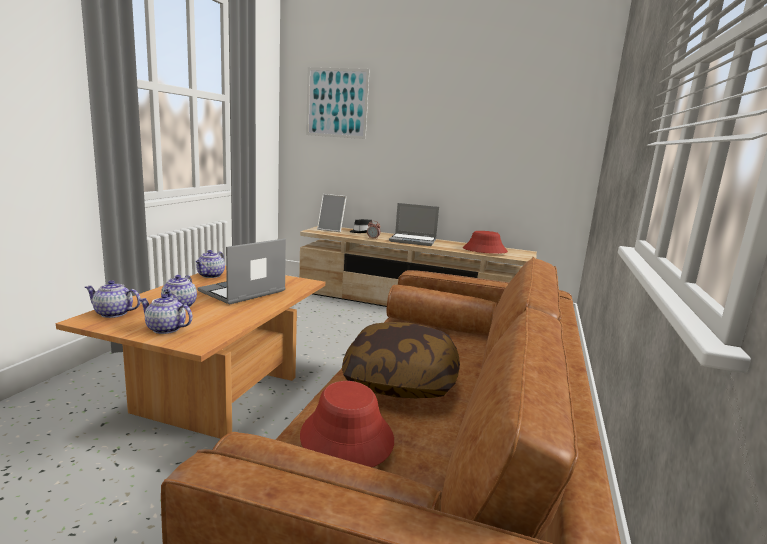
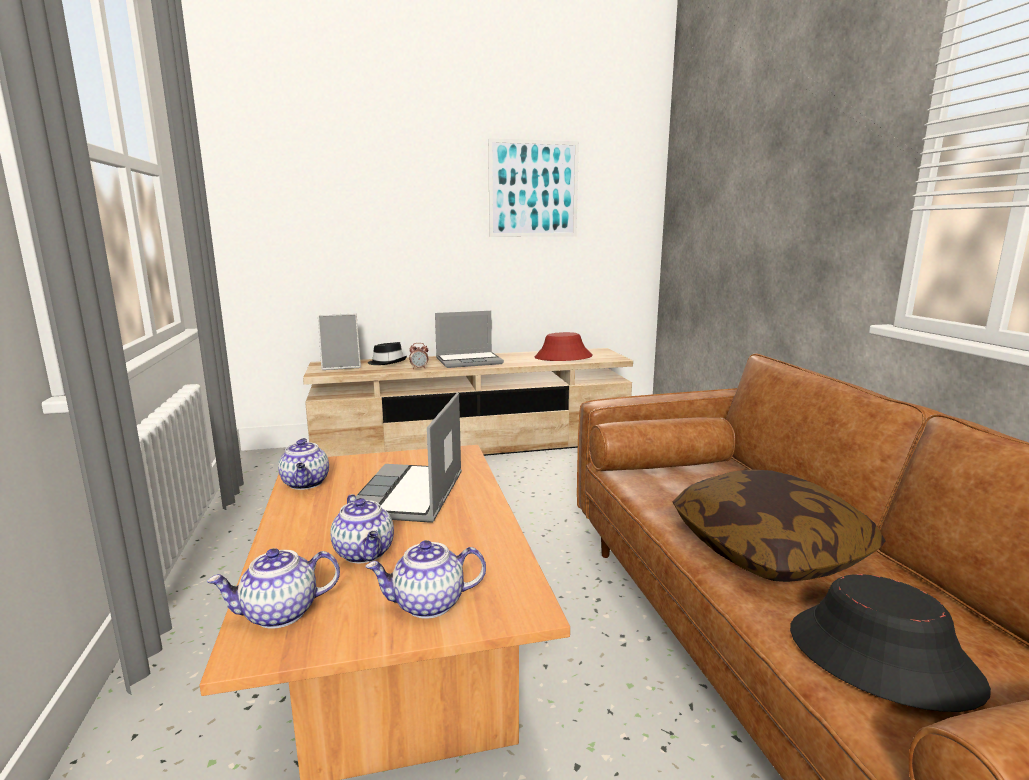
camera: 30 degrees left, 0 degrees up
(336, 103) = (312, 175): picture -> picture (533, 189)
(346, 437) = (880, 658): red hat -> black hat

